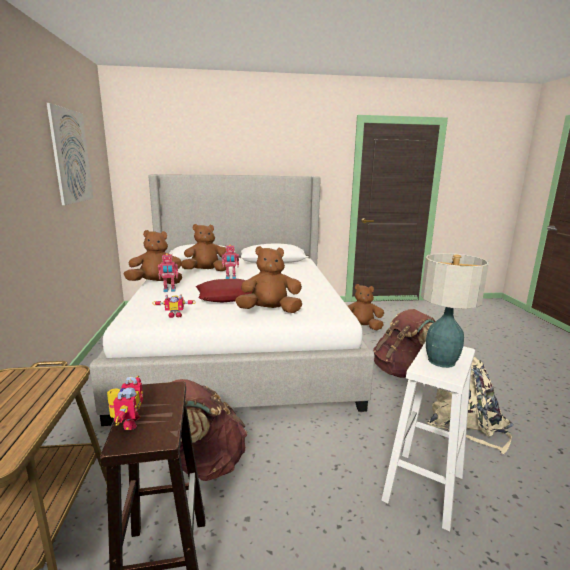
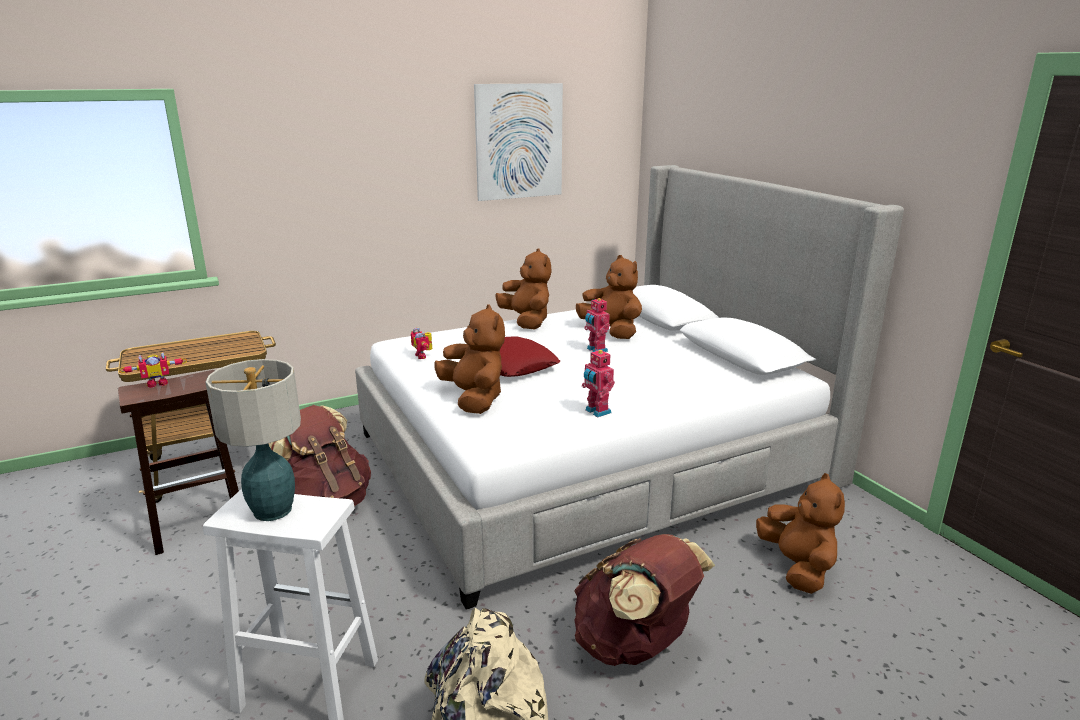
camera: 70 degrees right, 5 degrees up
(169, 290) = (506, 333): toy robot -> toy robot (596, 412)

